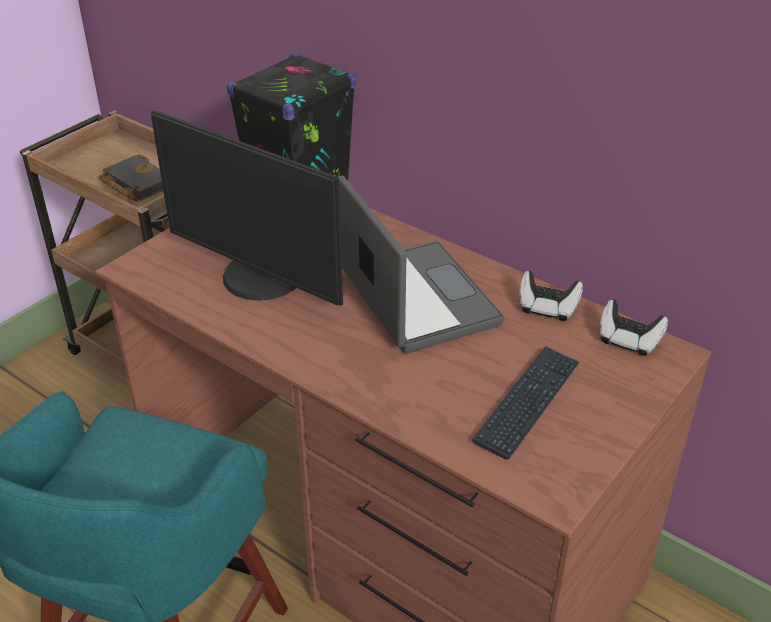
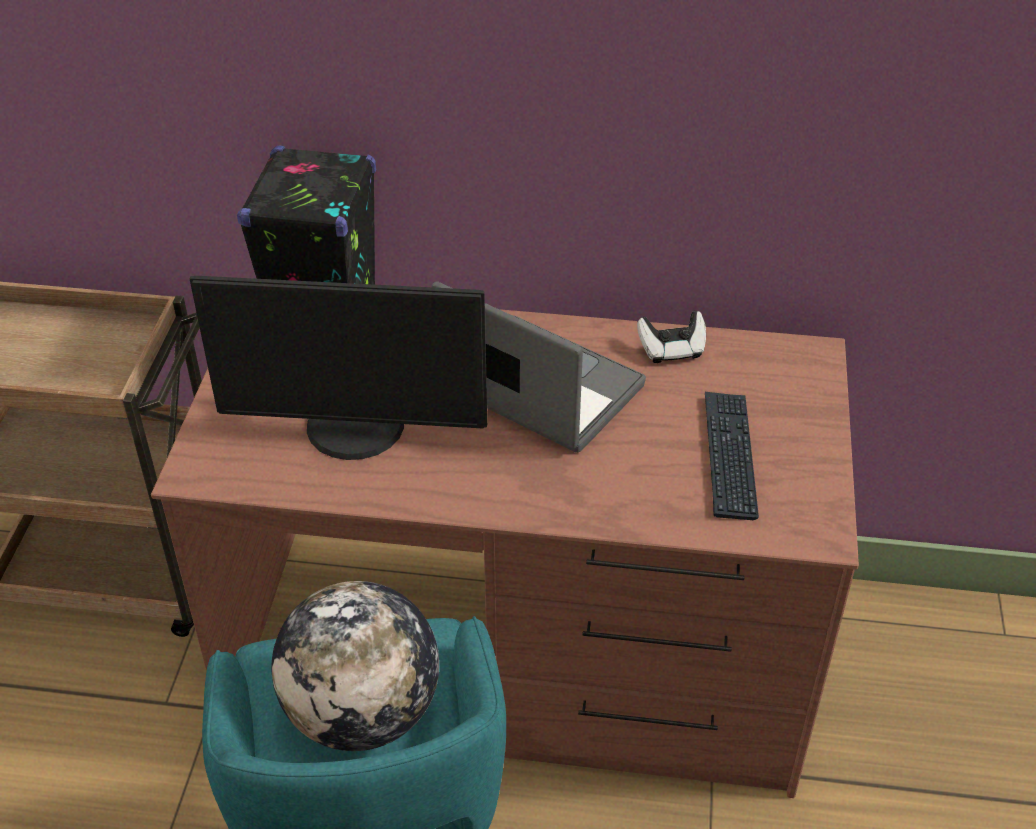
camera: 30 degrees left, 5 degrees up
(134, 483) = (362, 713): none -> globe
(135, 184) = (69, 365): black book -> none
(628, 340) = (768, 355): game controller -> none

